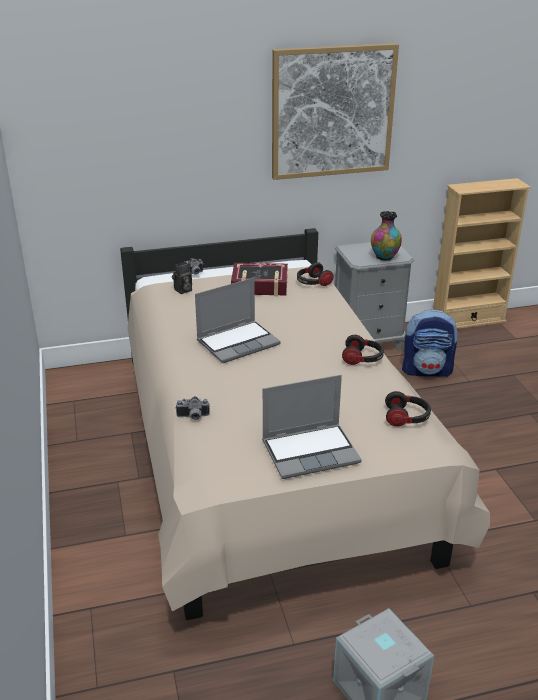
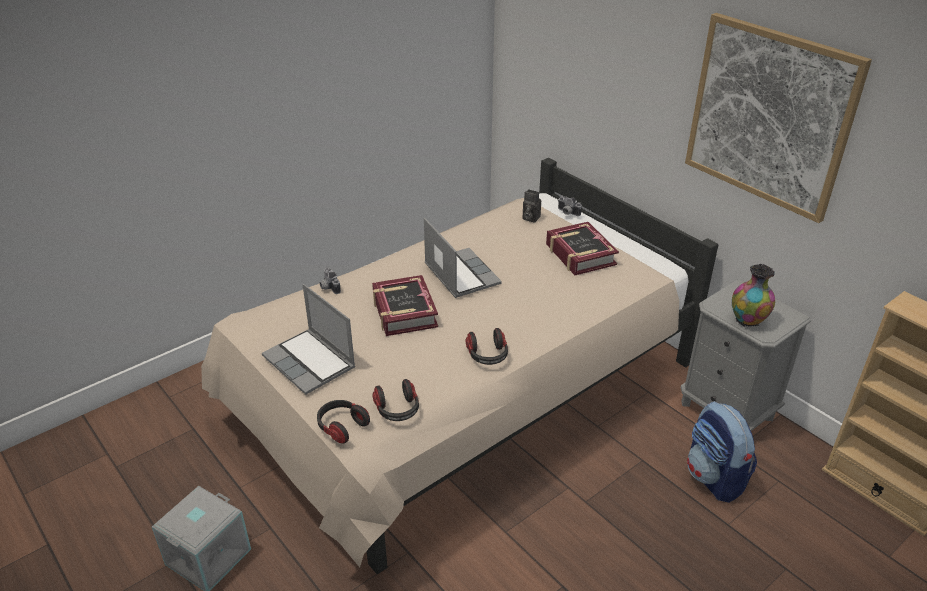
camera: 65 degrees right, 5 degrees up
(238, 342) = (460, 274): laptop -> laptop turned 150 degrees counterclockwise
(271, 383) = (404, 312): none -> book
(313, 283) = (621, 285): headphones -> headphones (341, 427)

